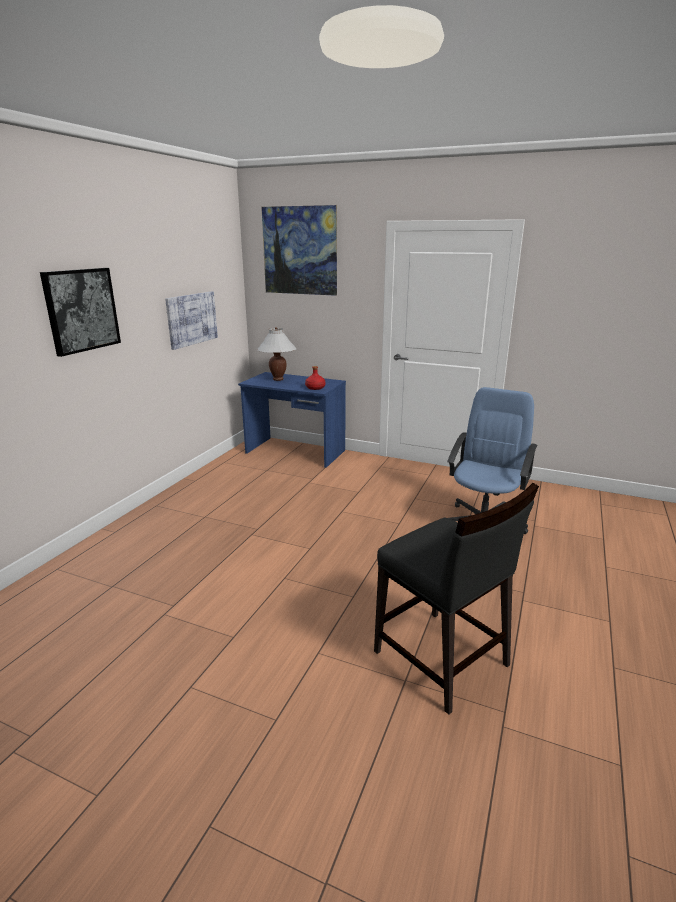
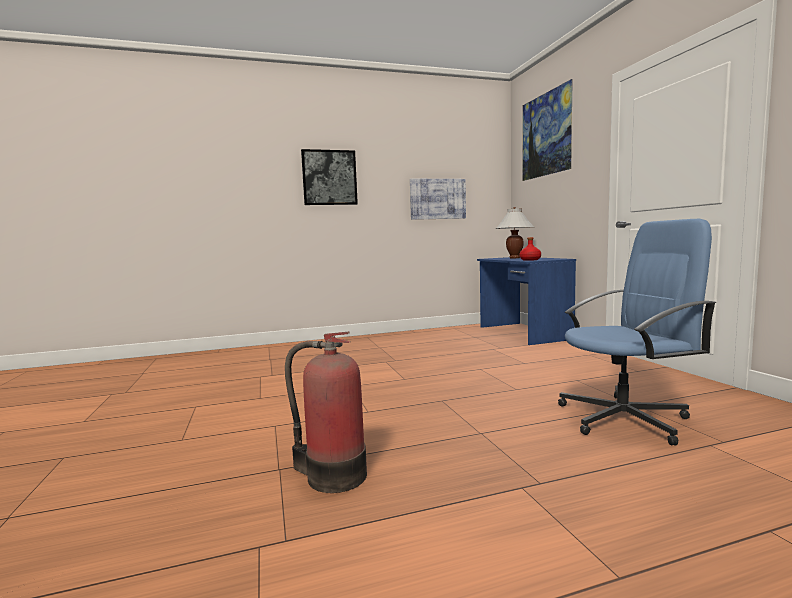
camera: 50 degrees right, 15 degrees down
(441, 659) = (332, 475): black chair -> fire extinguisher

